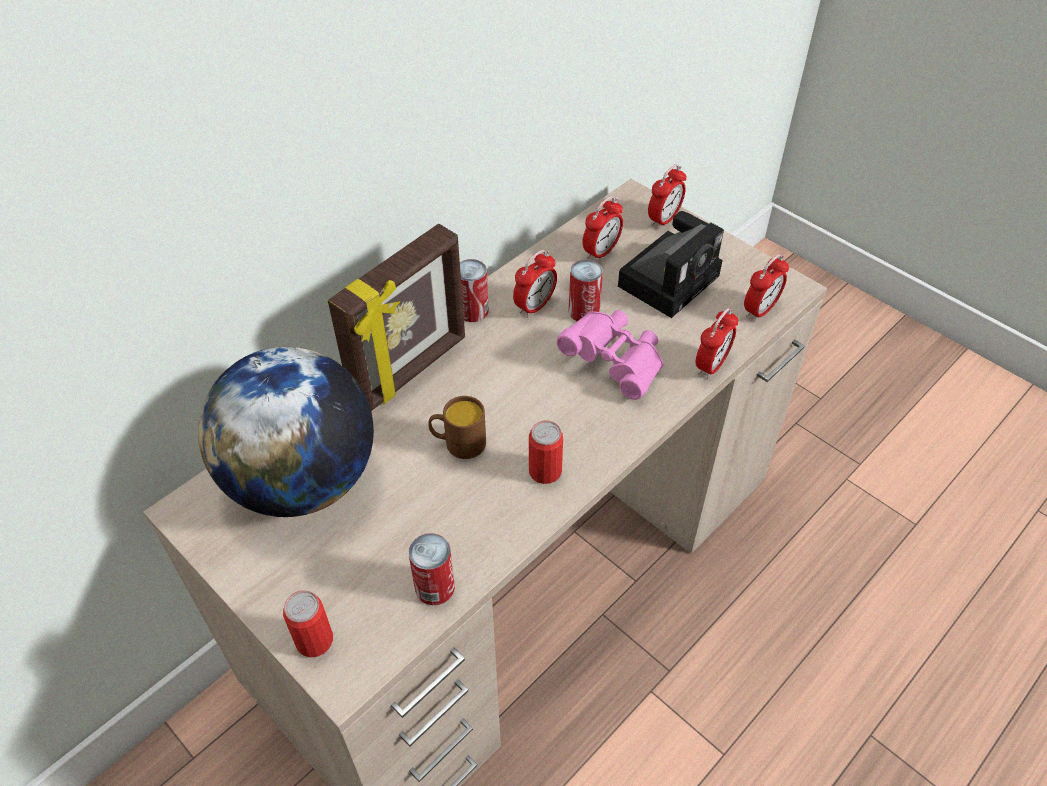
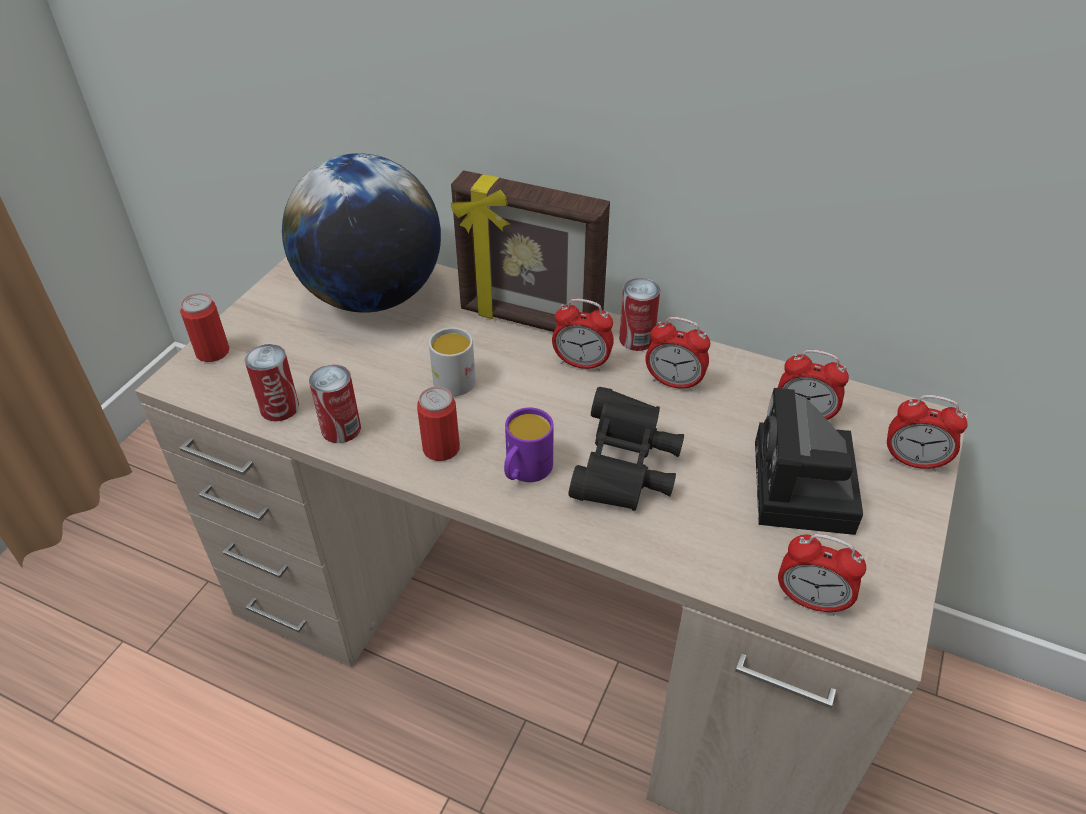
camera: 70 degrees right, 5 degrees down
(458, 443) = (452, 377): brown mug -> white mug
(584, 311) = (691, 424): can -> can (341, 429)
(593, 422) = (525, 471): none -> purple mug
(615, 363) = (625, 469): pink binoculars -> black binoculars
(670, 278) = (804, 491): camera -> camera turned 75 degrees clockwise
(711, 365) = (673, 564): alarm clock -> alarm clock (582, 363)

